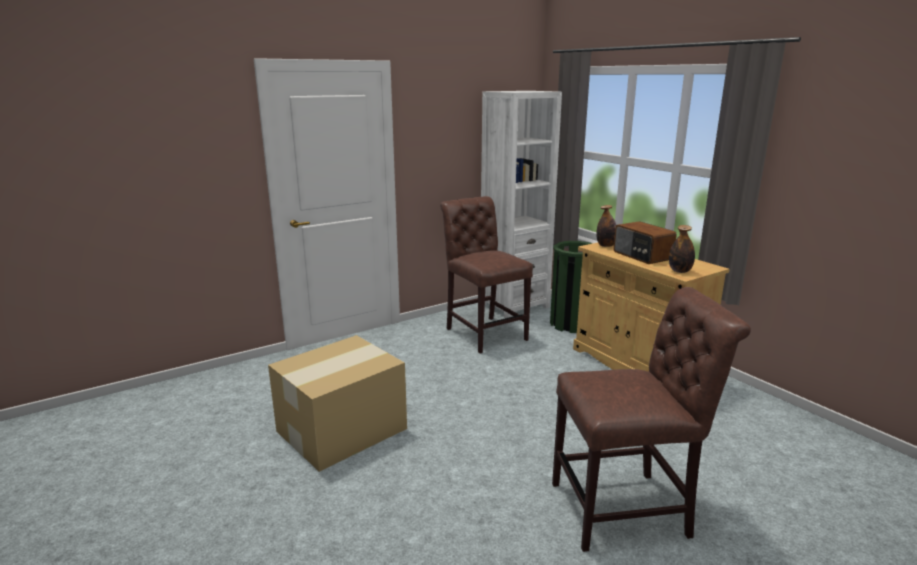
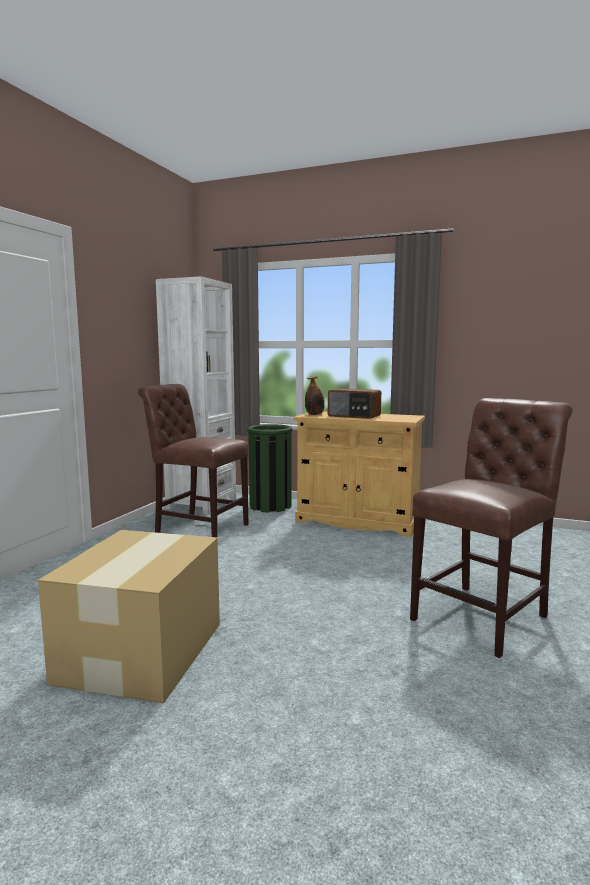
camera: 35 degrees left, 10 degrees down
(680, 271) = (399, 419): bottle -> none

